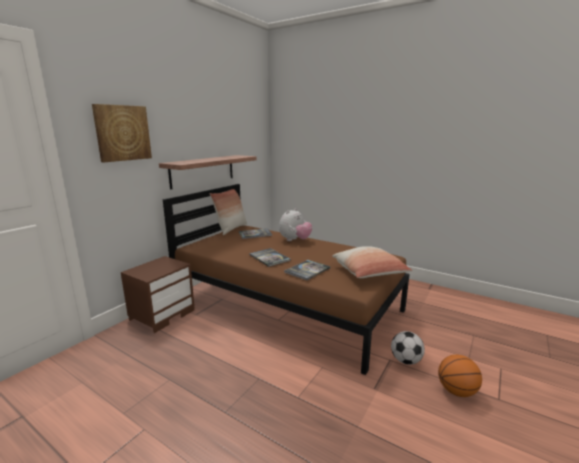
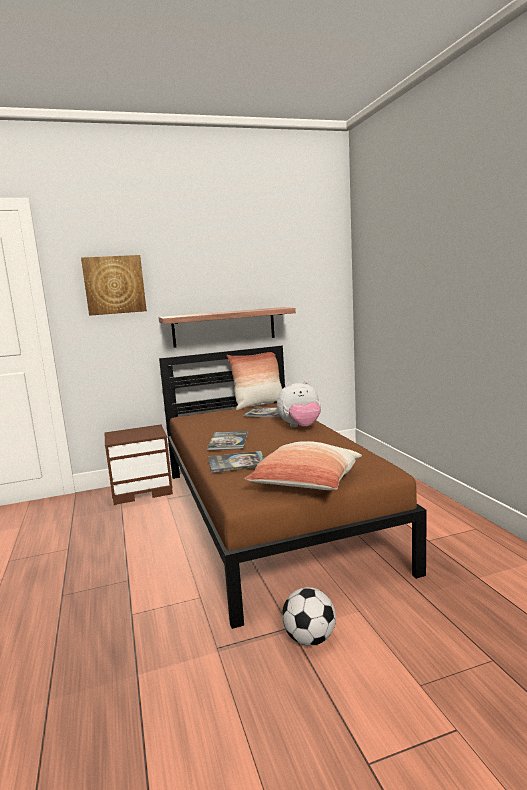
camera: 40 degrees right, 5 degrees down
(456, 391) = (317, 712): basketball -> none

